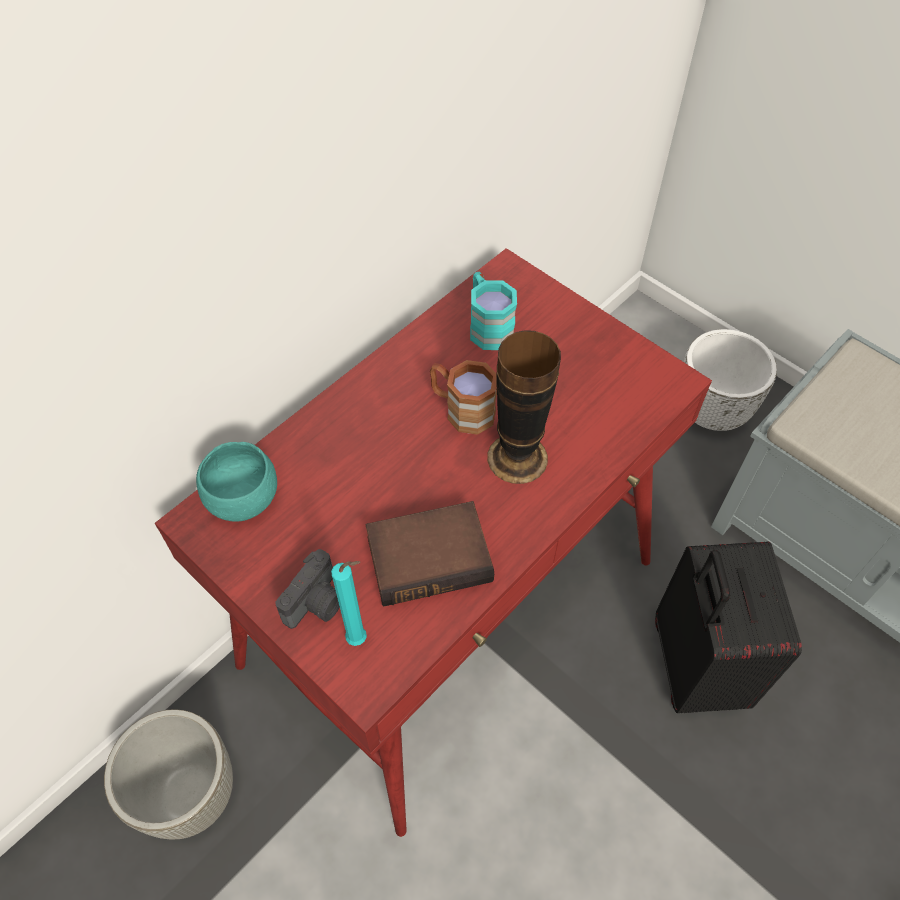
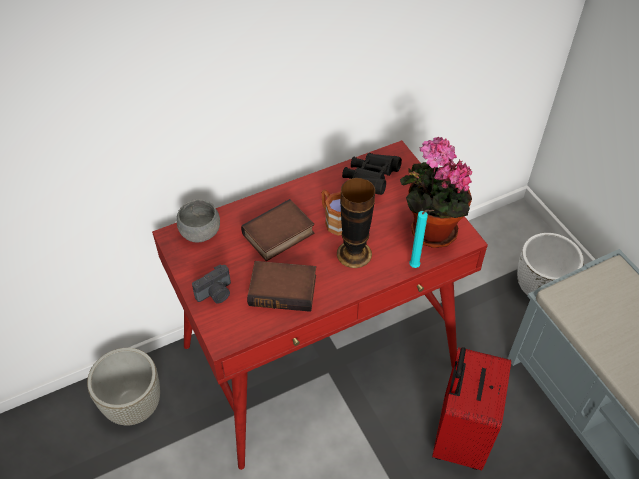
camera: 20 degrees right, 5 degrees down
(243, 499) = (200, 232): turquoise bowl -> grey bowl
(360, 639) = (230, 317): turquoise candle -> turquoise candle (416, 267)
(380, 464) = (278, 235): none -> book
(487, 325) = (370, 180): turquoise mug -> black binoculars
(615, 384) = (429, 231): none -> potted plant
(693, 665) = (458, 436): black suitcase -> red suitcase

